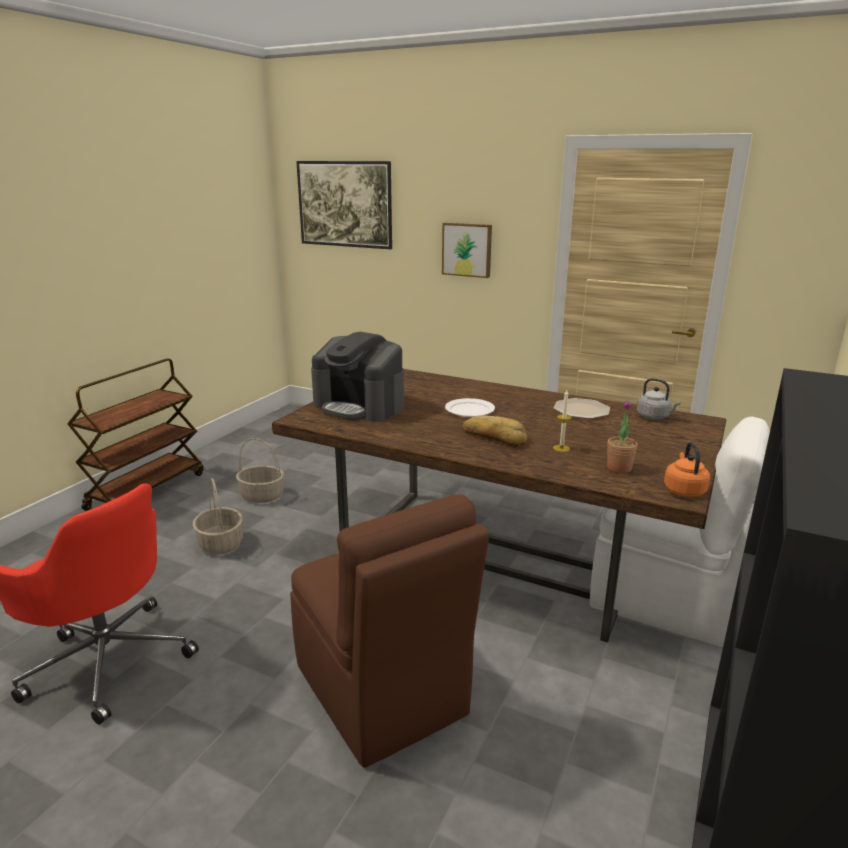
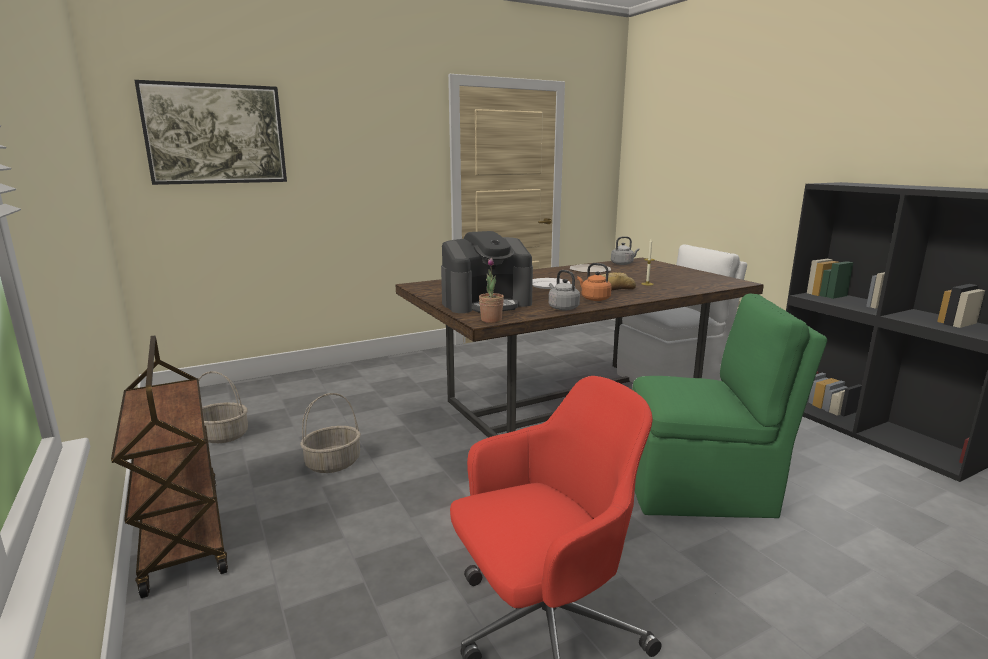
camera: 55 degrees left, 5 degrees down
(220, 543) = (396, 509): basket -> basket (222, 436)
(382, 693) = (701, 489): brown chair -> green chair
(383, 434) = (562, 308): none -> grey kettle
(467, 249) = (371, 175): picture -> none
(619, 468) = (690, 282): potted plant -> potted plant (491, 320)
(683, 490) = (731, 280): orange kettle -> orange kettle (594, 299)

